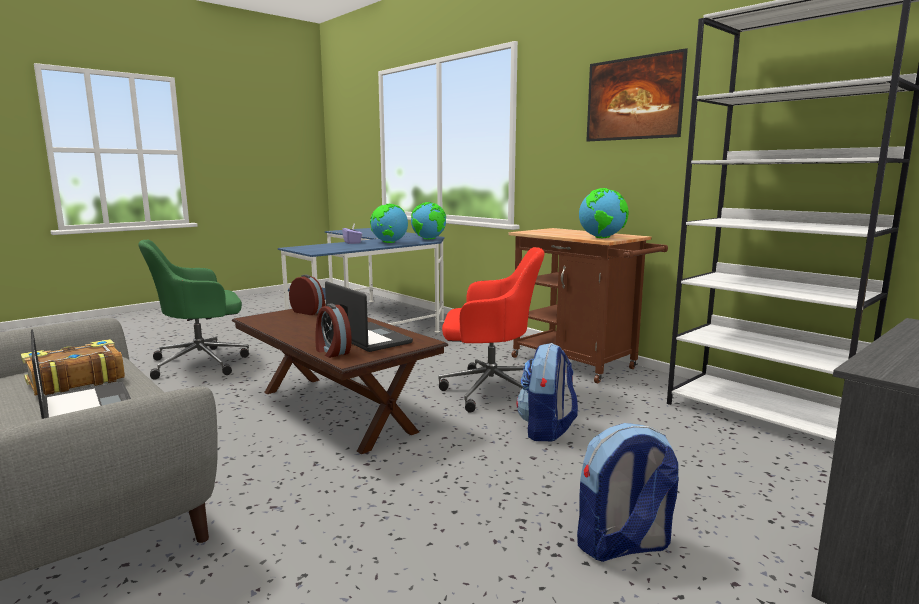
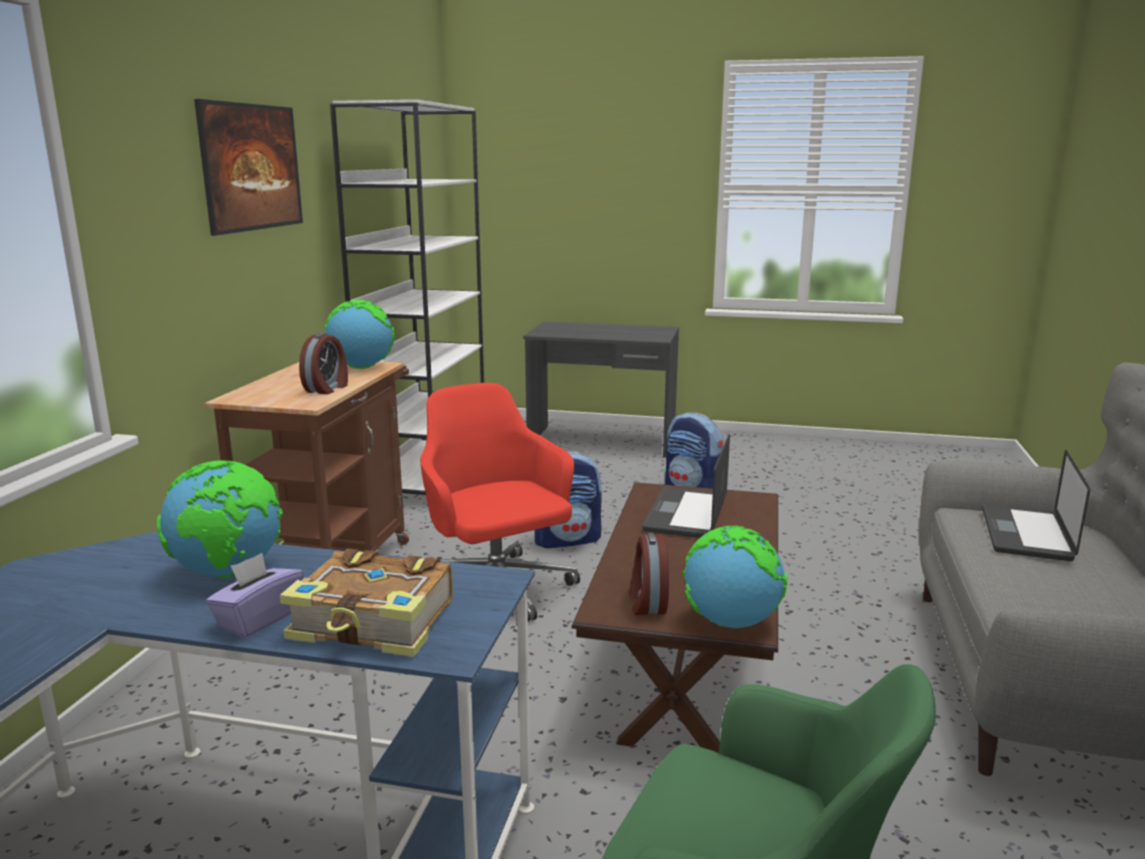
camera: 125 degrees left, 5 degrees up
(75, 380) = (1050, 582): book -> book (374, 623)
(332, 352) = (753, 513): alarm clock -> alarm clock (327, 388)
(429, 239) = (110, 554): globe -> globe (730, 622)

